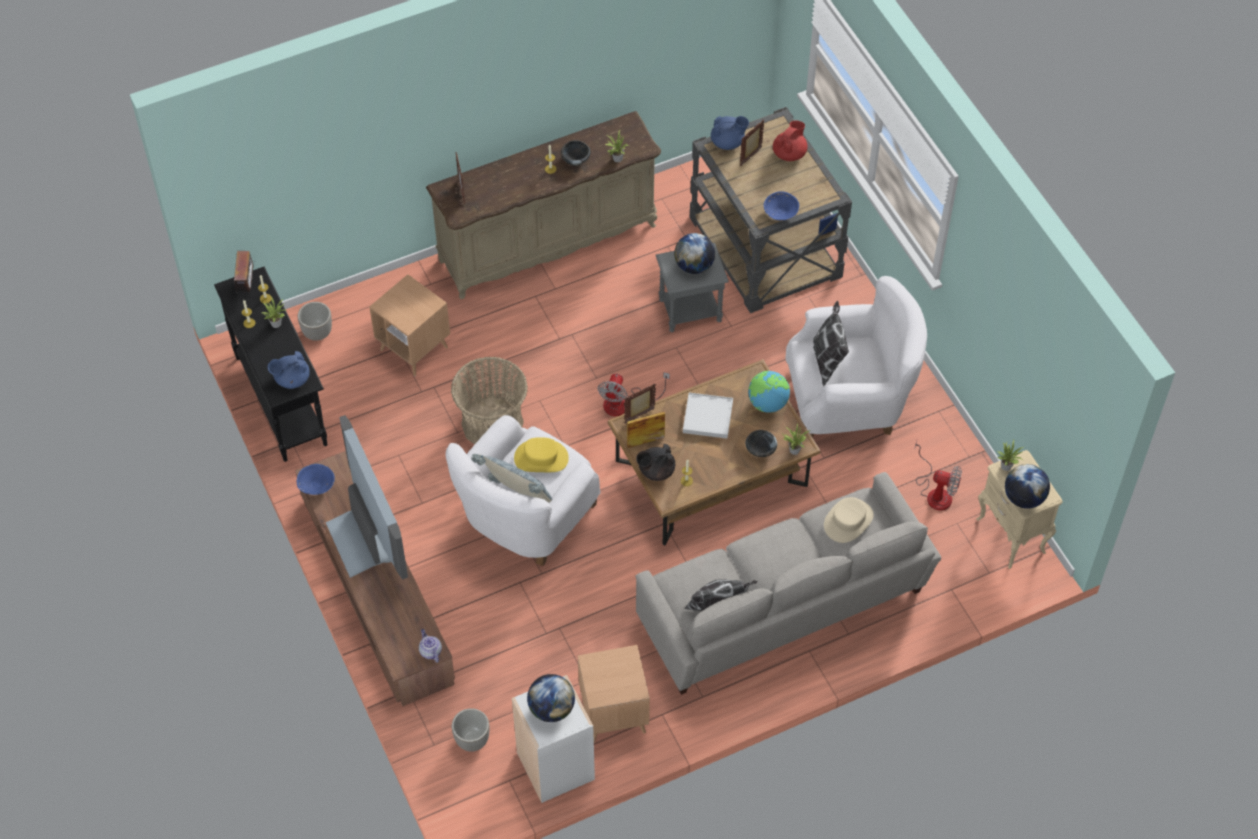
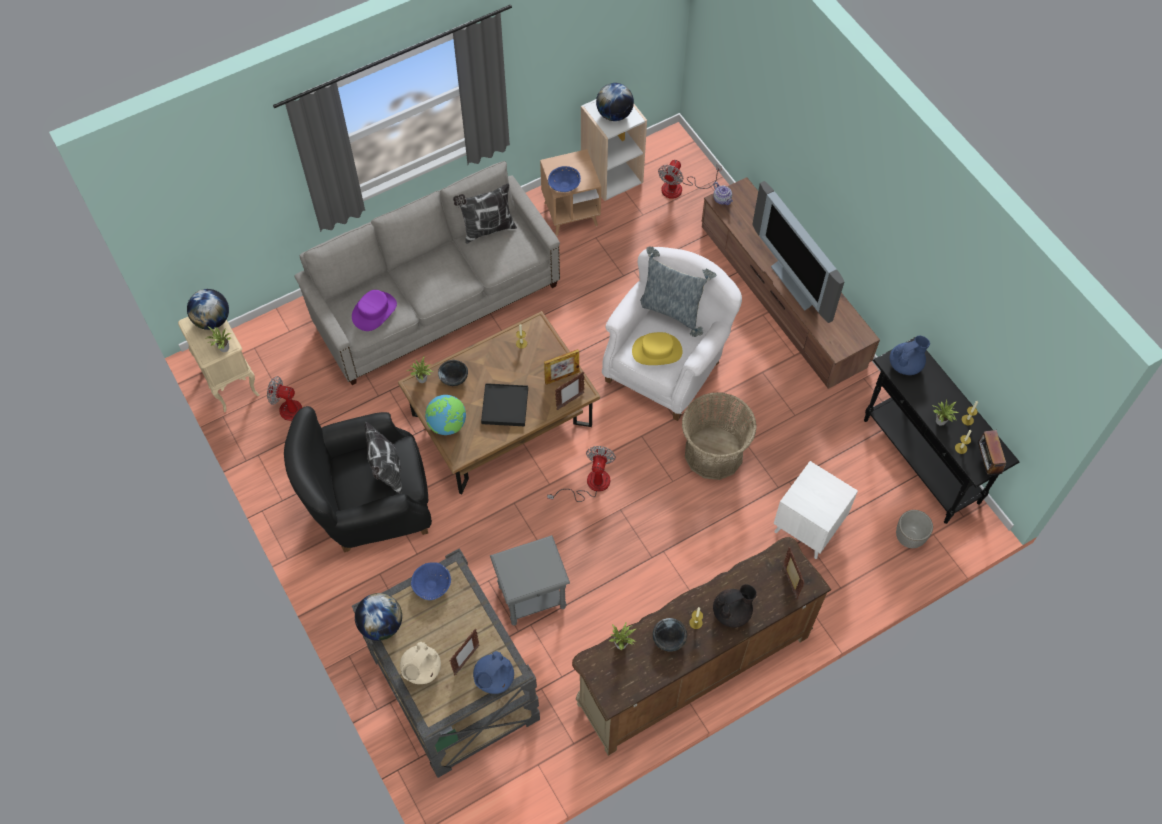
camera: 175 degrees right, 5 degrees up
(317, 485) = (856, 327): blue bowl -> blue bowl (564, 185)
(414, 348) = (807, 528): brown side table -> white side table
(471, 740) = (679, 188): planter -> fan
(656, 470) = (550, 350): black teapot -> black teapot (732, 612)
(694, 266) = (527, 569): globe -> globe (381, 625)
(707, 417) = (505, 406): white tray -> black tray
(728, 142) = (493, 678): blue teapot -> blue teapot turned 45 degrees counterclockwise
(789, 153) = (421, 669): red teapot -> beige teapot
(848, 521) = (374, 311): beige hat -> purple hat
(849, 400) = (369, 505): white armchair -> black armchair

